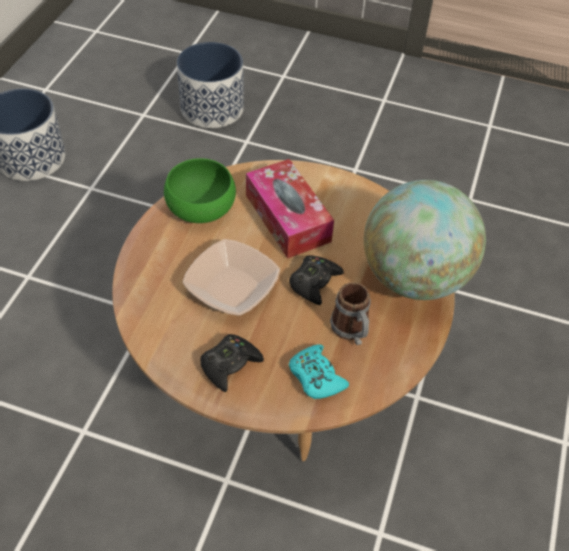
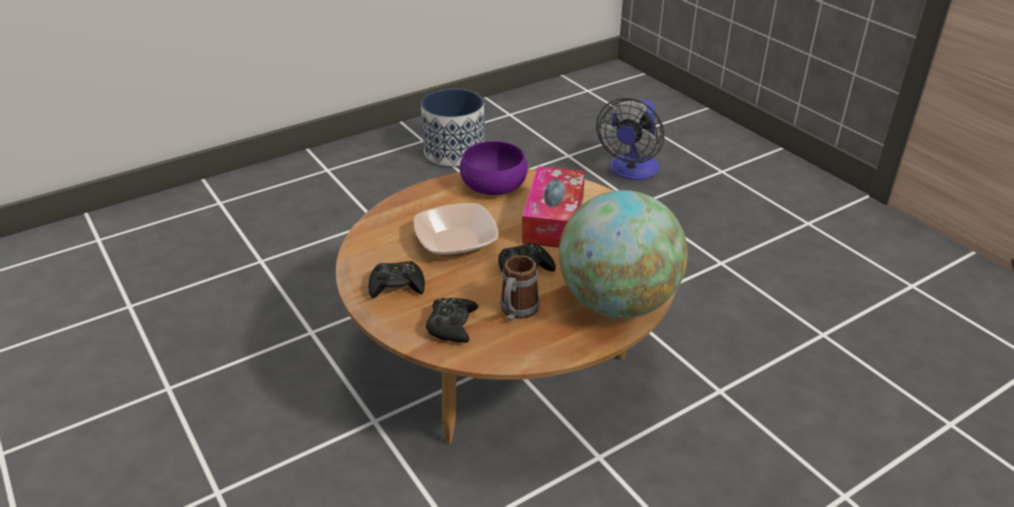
camera: 40 degrees right, 15 degrees down
(201, 206) = (494, 185): green bowl -> purple bowl
(212, 108) = (631, 171): planter -> fan
(316, 377) = (452, 325): turquoise game controller -> black game controller

